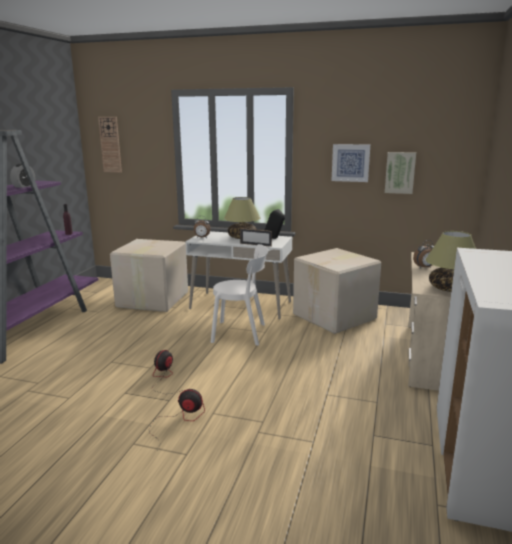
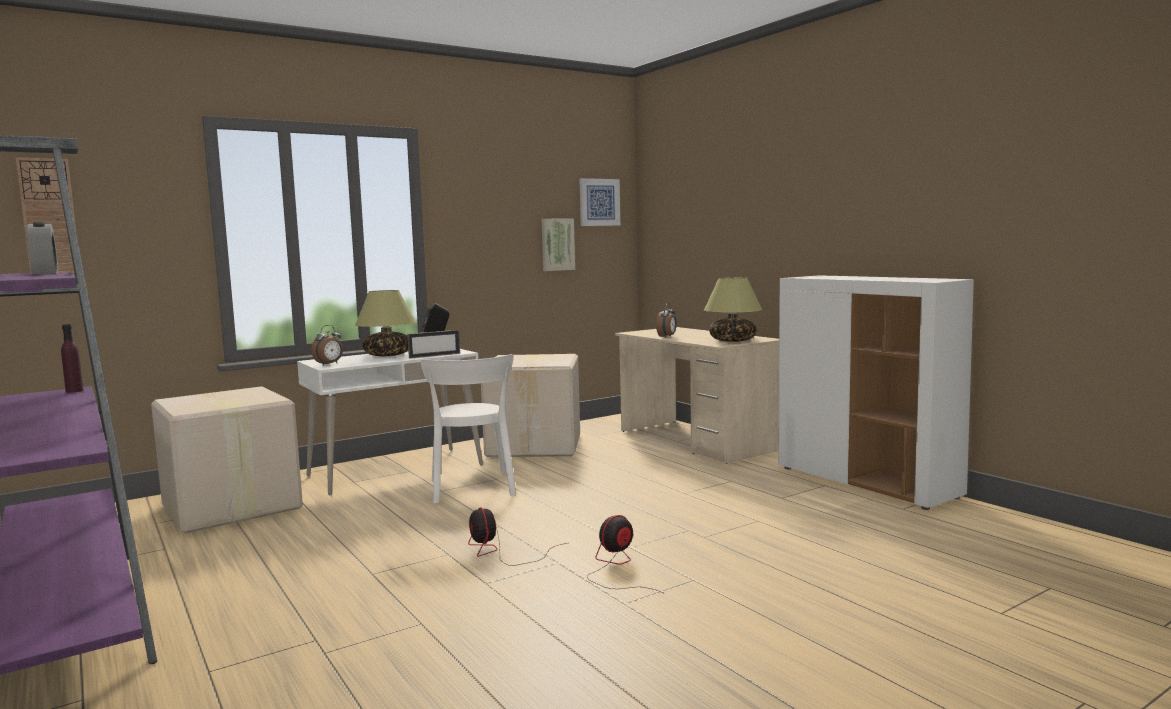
camera: 50 degrees left, 10 degrees down
(242, 333) = (472, 489): white chair -> white chair turned 120 degrees clockwise
(350, 163) = (500, 234): picture -> picture (599, 202)

